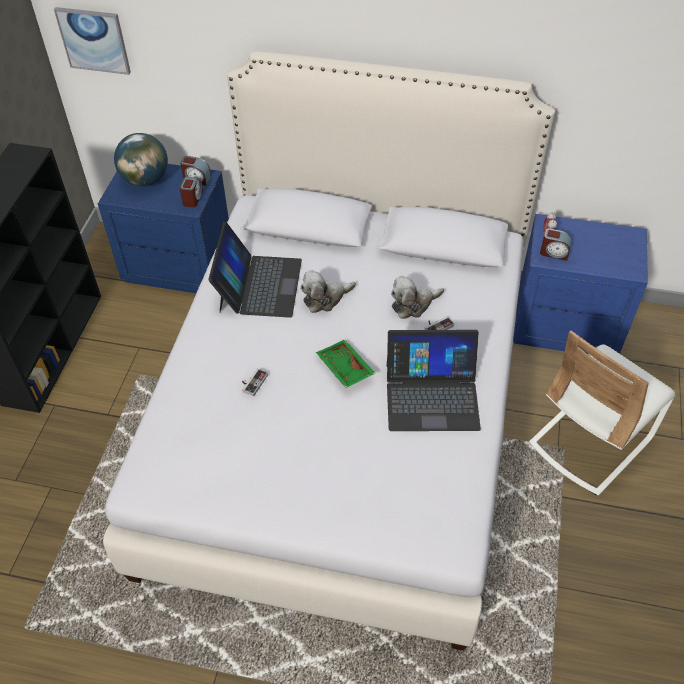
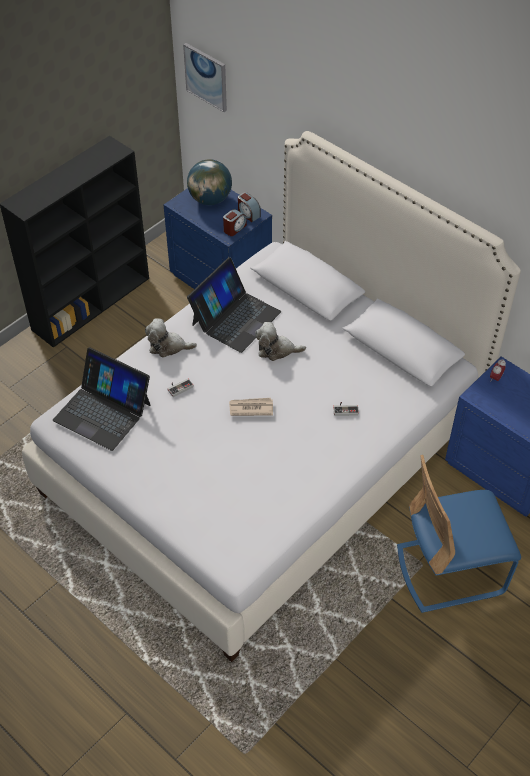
camera: 30 degrees right, 0 degrees up
(344, 369) = (250, 408): green tray -> newspaper
(413, 304) = (340, 384): plush toy -> plush toy (168, 346)
(432, 395) = (300, 457): laptop -> laptop (103, 411)
(554, 253) = (488, 395): alarm clock -> none
(590, 441) = (450, 570): white chair -> blue chair

